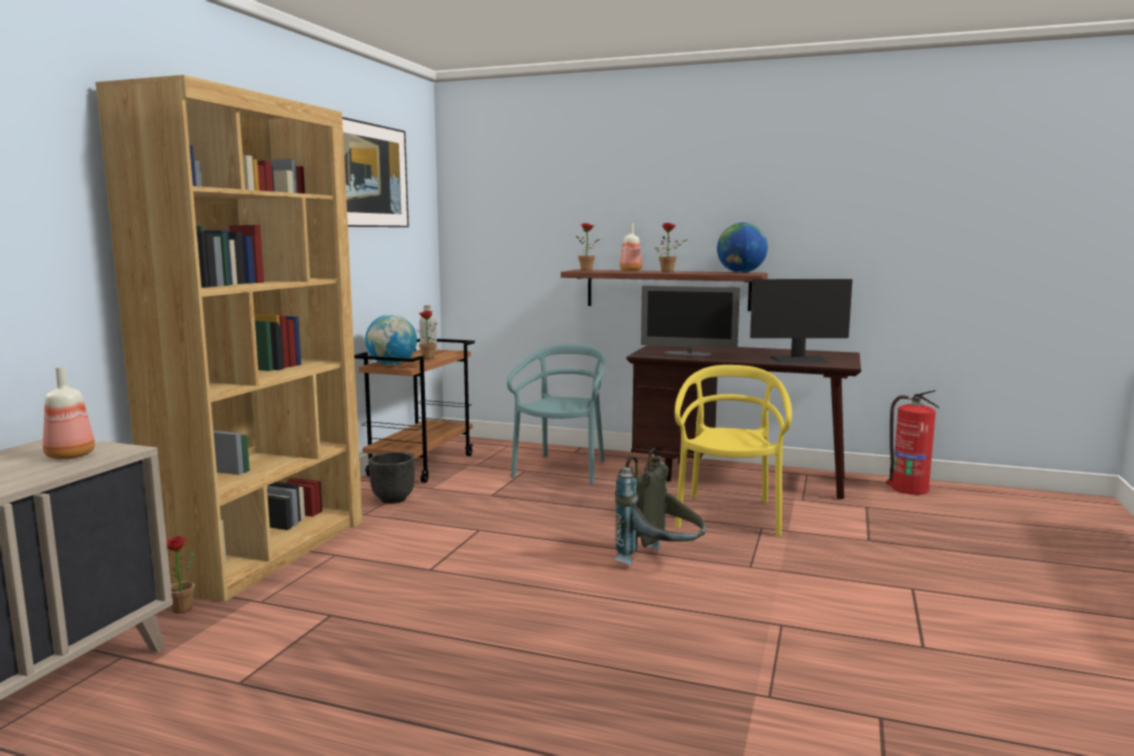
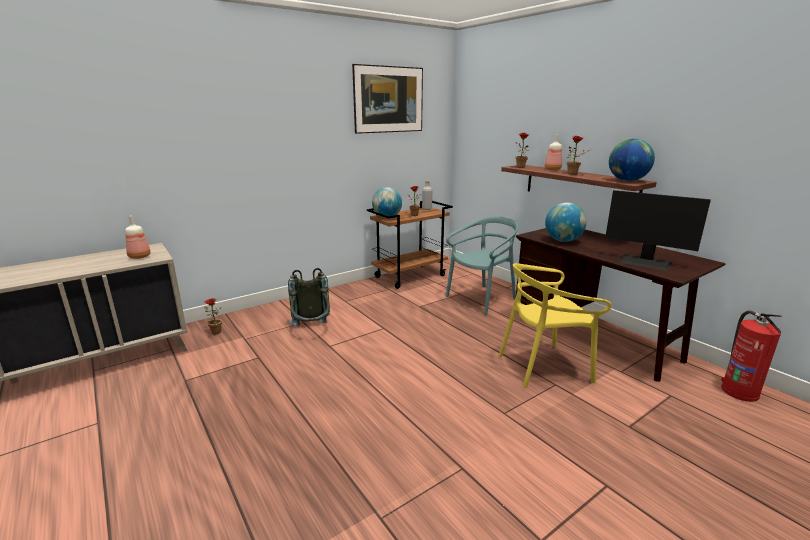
camera: 35 degrees right, 10 degrees up
(266, 551) = (281, 310): brown bookcase -> none
(393, 499) = (369, 295): black planter -> none
(661, 563) = (450, 388): grey backpack -> grey backpack (312, 329)
(688, 355) = (563, 241): monitor -> globe
(728, 516) = (544, 366): yellow chair -> yellow chair turned 150 degrees counterclockwise

